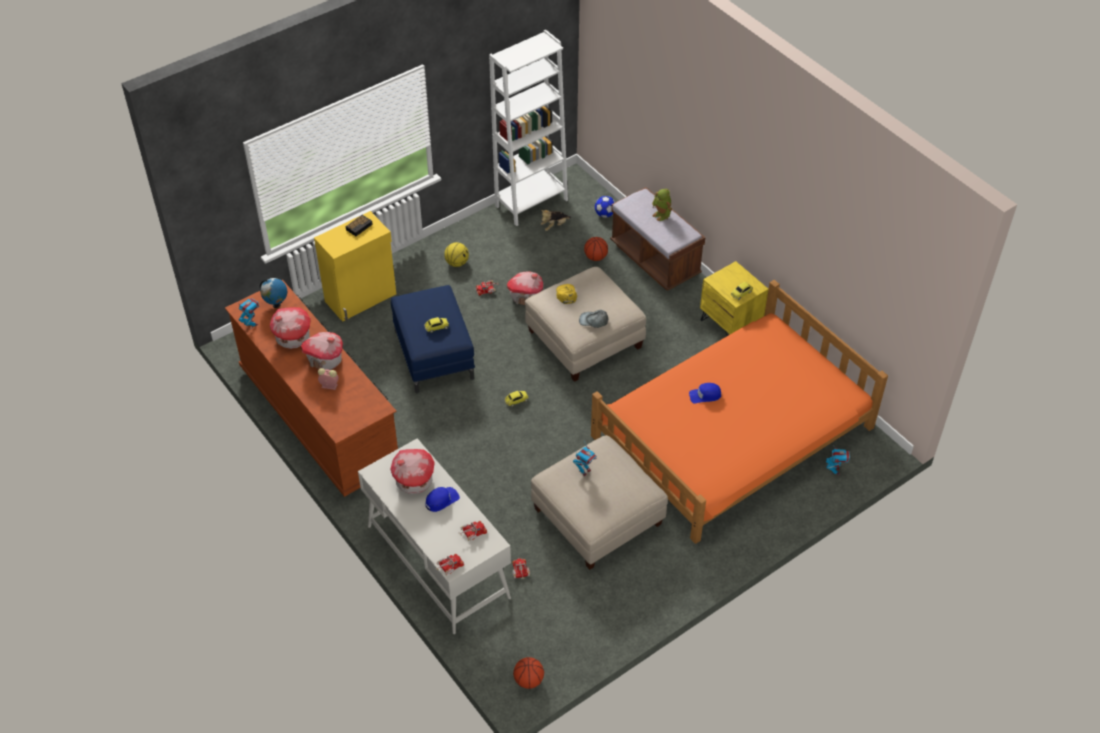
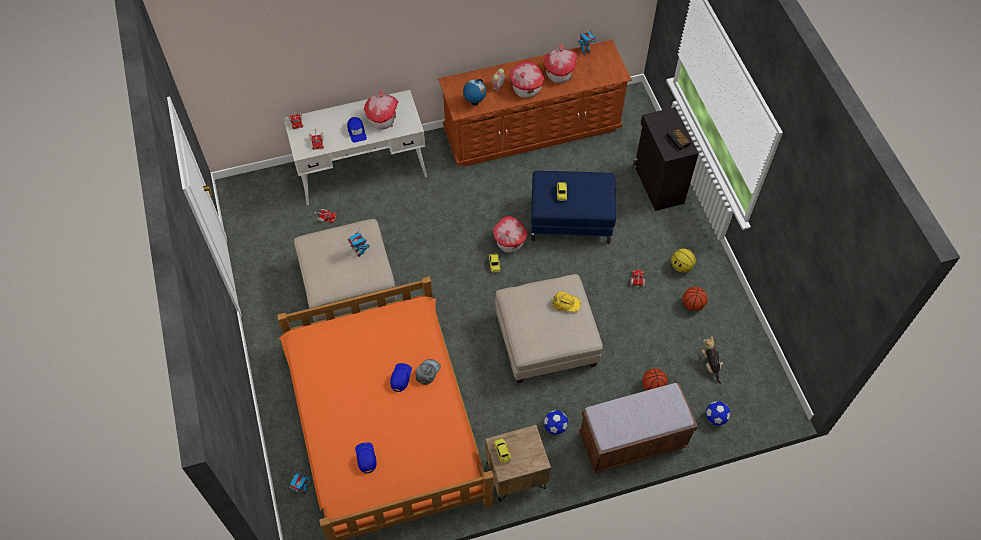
camera: 110 degrees right, 10 degrees up
(276, 305) = (602, 70): globe -> globe (474, 102)
(361, 298) = (658, 185): yellow cabinet -> black cabinet
(526, 296) = (618, 309): toy house -> toy house (510, 242)
(528, 680) = (236, 196): basketball -> basketball (692, 304)
(531, 203) = (752, 354): white bookcase -> none
(593, 320) = (524, 315): grey cap -> grey cap (427, 372)
(662, 215) = (643, 421): toy robot -> none
(670, 311) = (555, 427): none -> football
(730, 325) = (516, 476): yellow nightstand -> brown nightstand
(796, 394) = (366, 458): none -> blue cap

